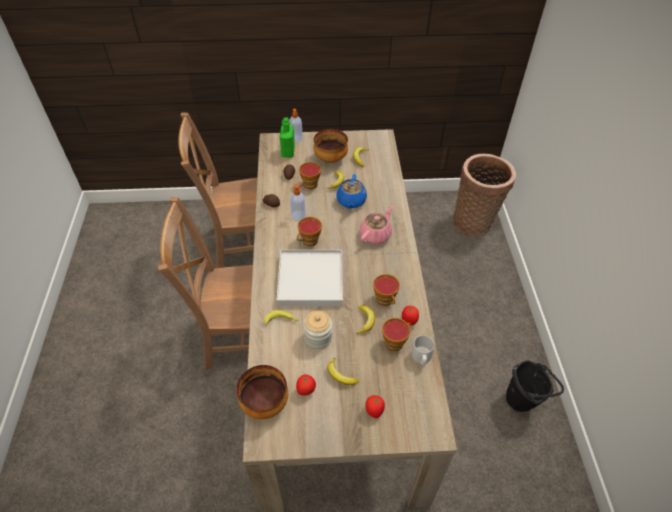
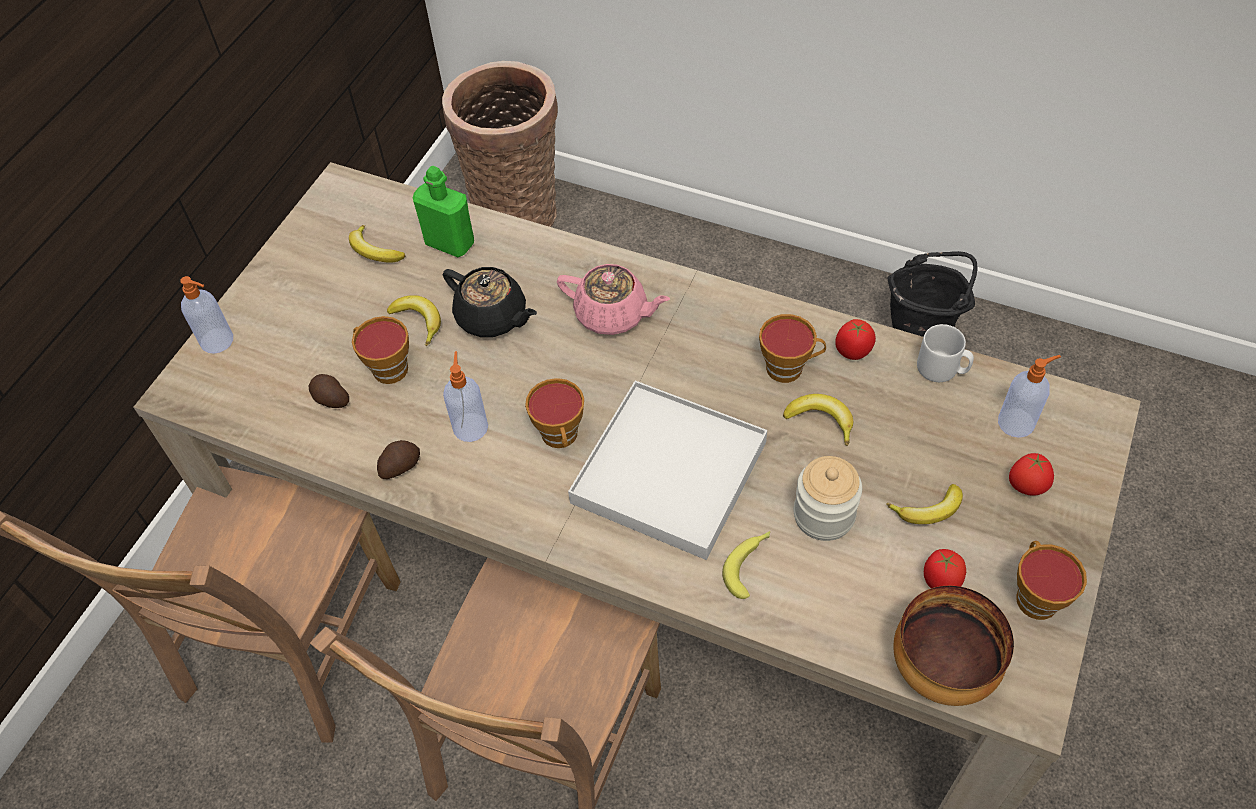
camera: 60 degrees left, 5 degrees up
(288, 152) = (250, 373): green bottle -> green bottle (450, 243)
(330, 159) = (337, 303): bowl -> none
(351, 201) = (493, 317): blue teapot -> black teapot
(376, 234) = (613, 314): pink teapot -> pink teapot turned 135 degrees clockwise
(395, 342) = (891, 393): cup -> cup (1034, 595)
(409, 397) = (1017, 422): none -> soap dispenser

